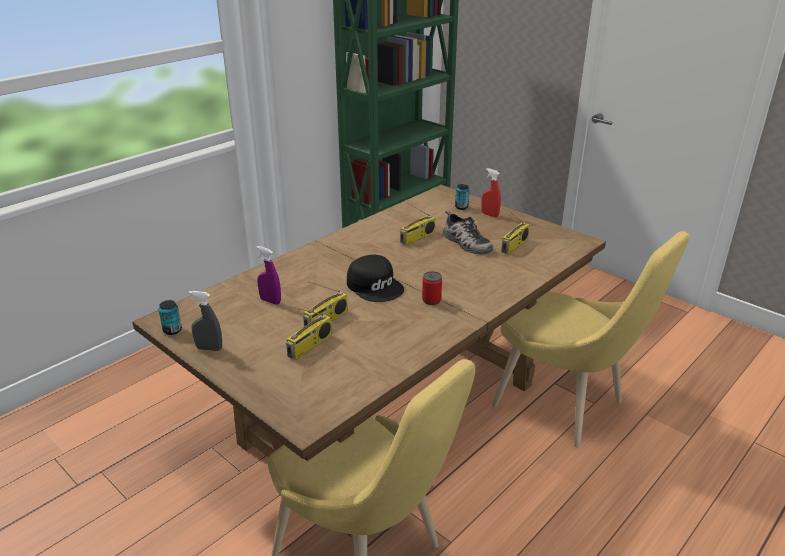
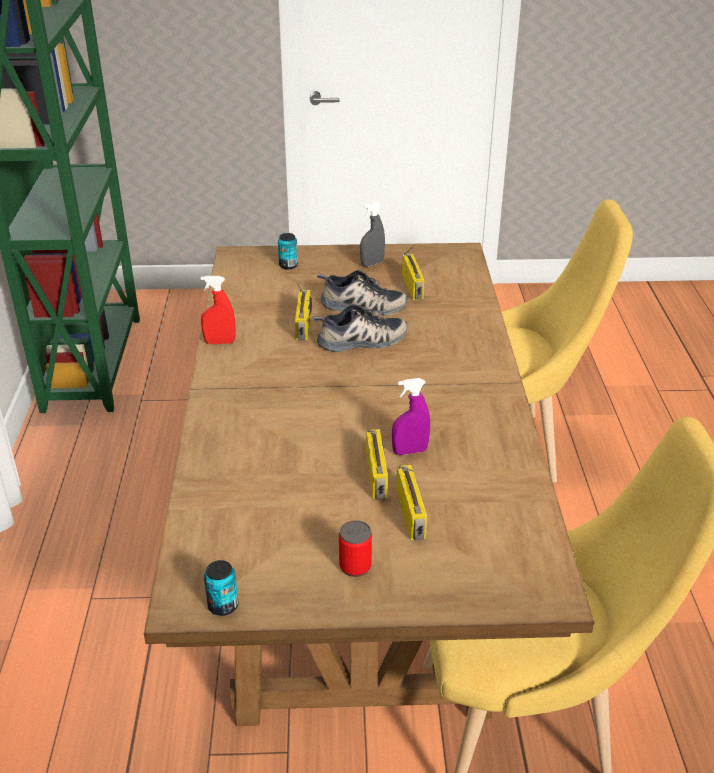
camera: 45 degrees left, 5 degrees up
(209, 348) = (311, 594): grey spray bottle -> grey spray bottle (372, 263)
(270, 301) = (276, 492): purple spray bottle -> purple spray bottle (410, 451)
(375, 286) = (357, 405): black cap -> none
(431, 300) = (438, 389): can -> can (355, 566)
(433, 258) = (362, 341): none -> shoe
(489, 215) = (332, 261): red spray bottle -> red spray bottle (220, 342)

